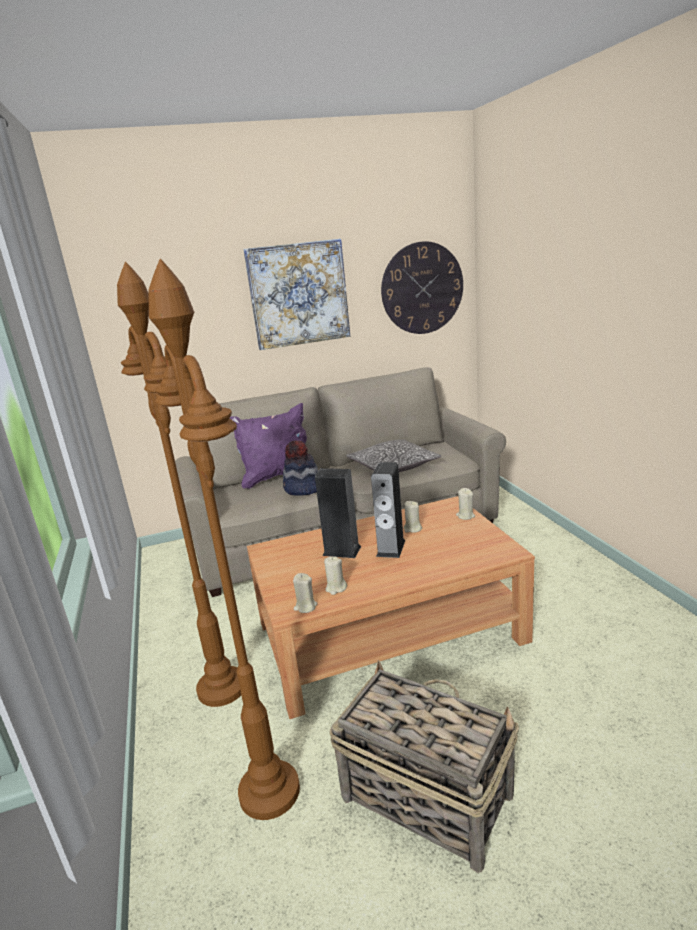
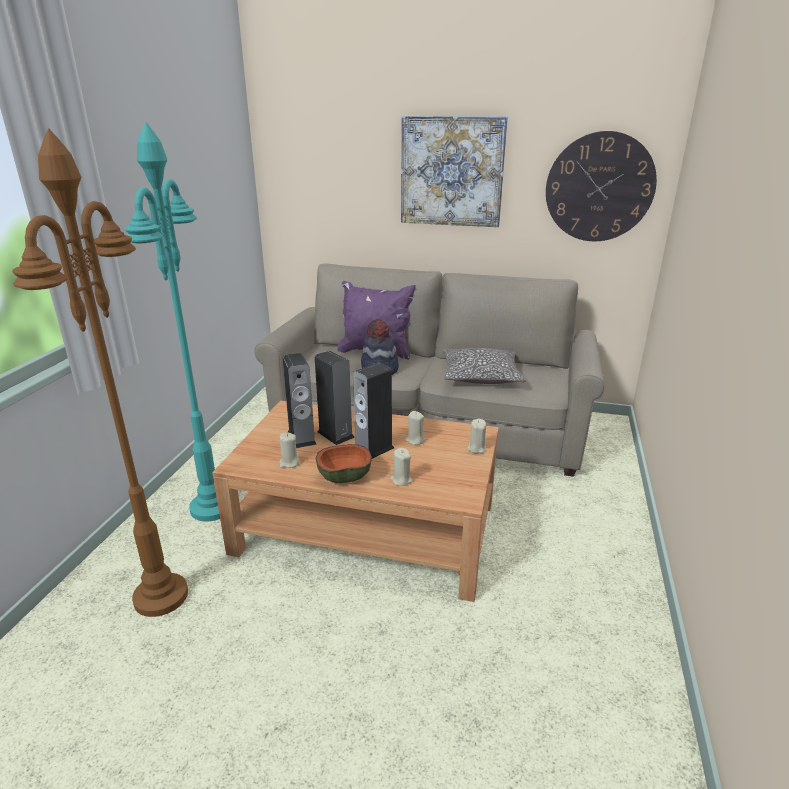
camera: 30 degrees right, 5 degrees up
(222, 688) = (212, 508): brown floor lamp -> turquoise floor lamp
(305, 607) = (251, 467): beige candle -> beige candle (401, 480)
(316, 565) = (301, 438): none -> speaker
(399, 577) = (344, 477): none -> bowl
(424, 795) = (245, 666): basket -> none

